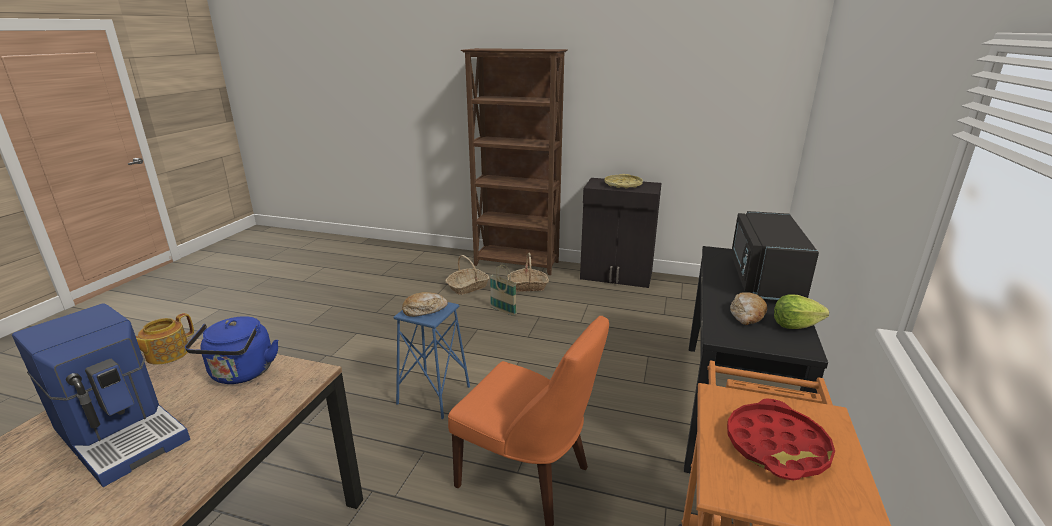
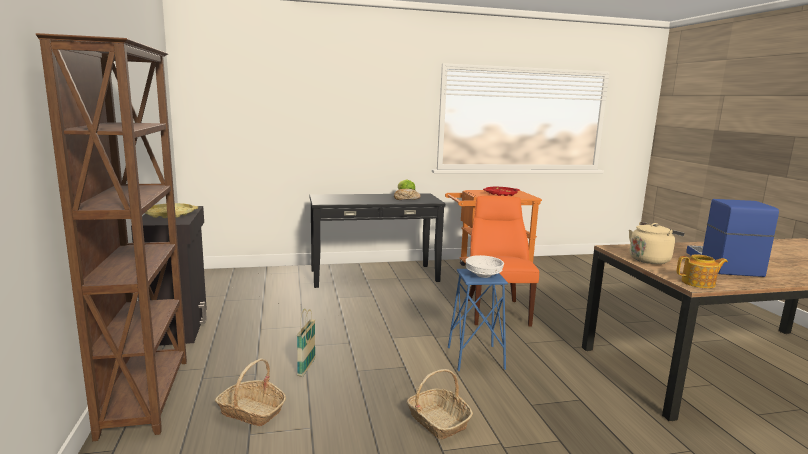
camera: 120 degrees left, 10 degrees down
(241, 374) = (650, 260): blue kettle -> beige kettle
(424, 310) = (483, 275): bread -> white bowl
(527, 286) = (229, 369): basket -> basket (437, 421)
(763, 279) = (356, 197): black microwave -> none

